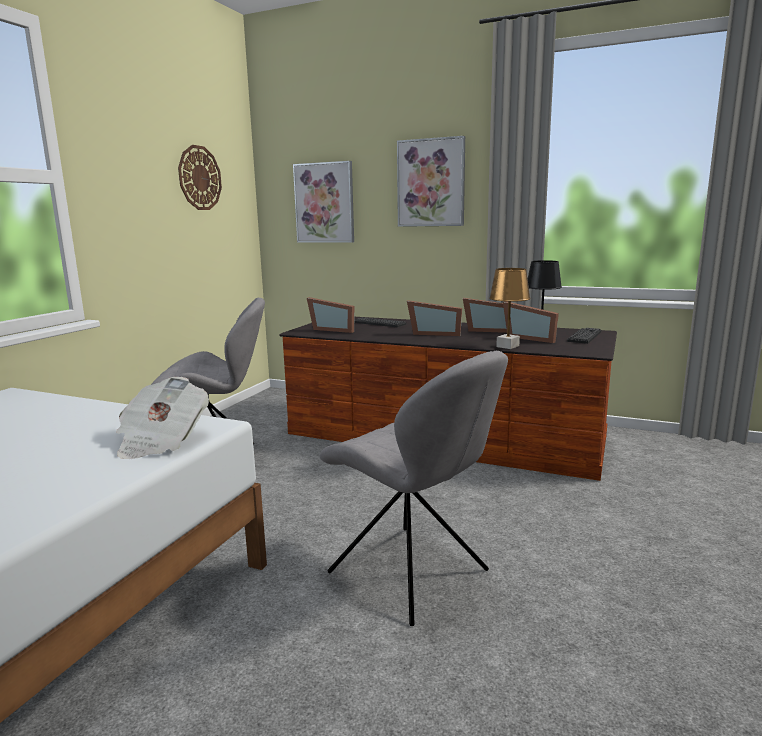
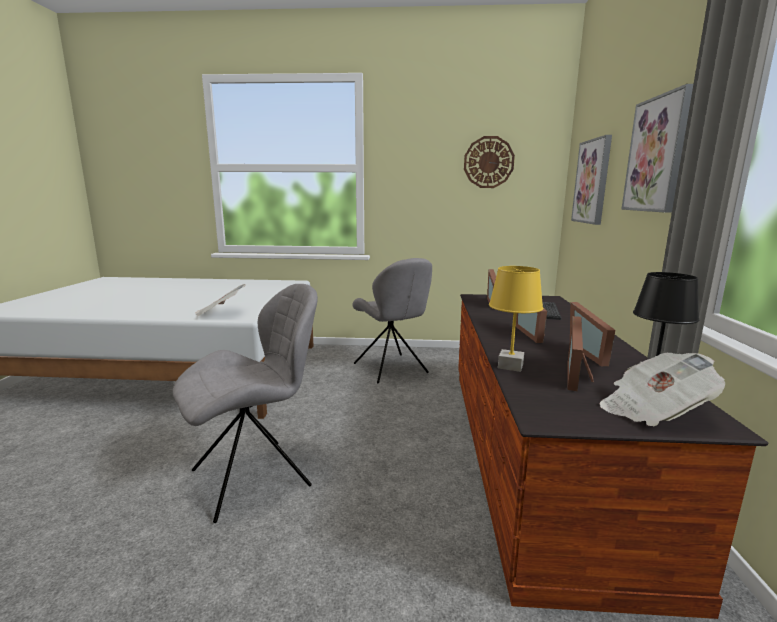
camera: 70 degrees right, 0 degrees up
(412, 574) = (255, 476): grey chair -> grey chair turned 150 degrees counterclockwise
(507, 346) = (510, 366): brown table lamp -> yellow table lamp
(584, 336) = (652, 411): keyboard -> newspaper

